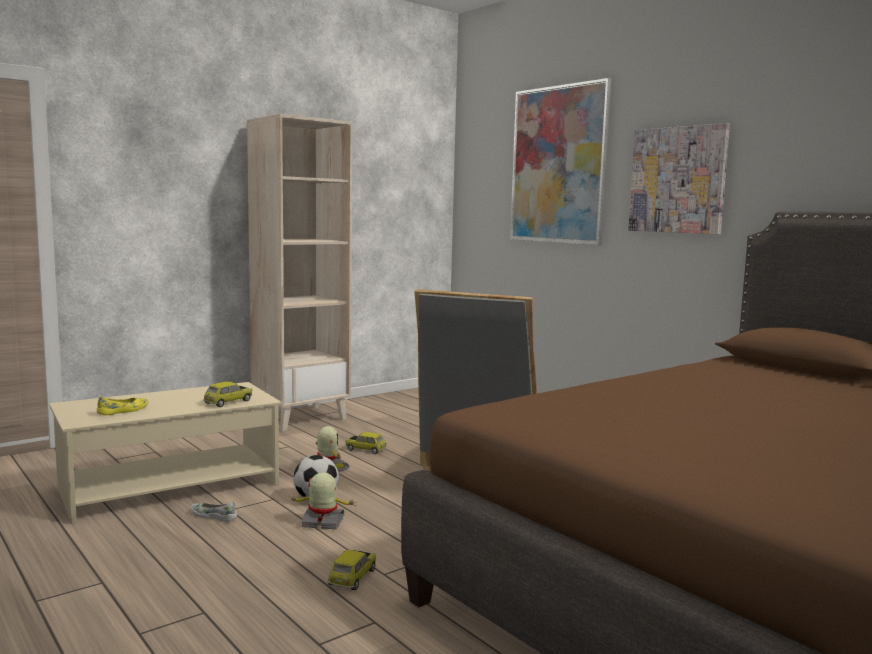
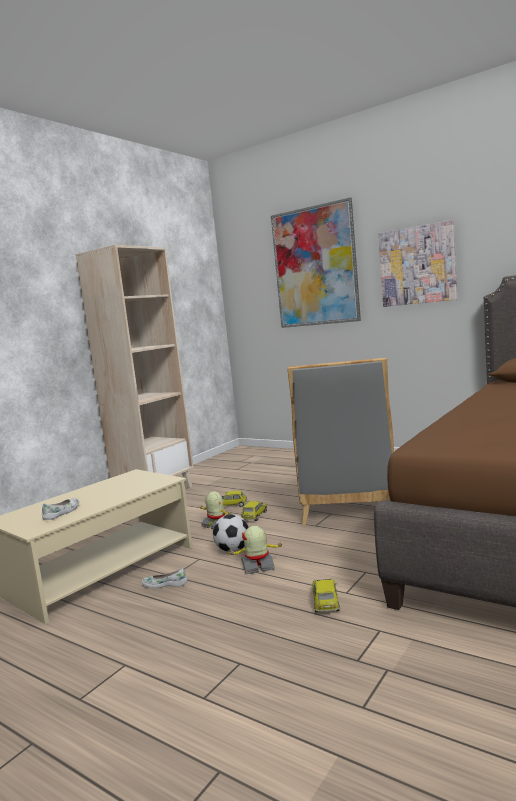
camera: 15 degrees left, 0 degrees up
(123, 411) = (62, 512): yellow shoe -> white shoe
(228, 402) = (143, 487): toy car -> toy car (255, 516)

